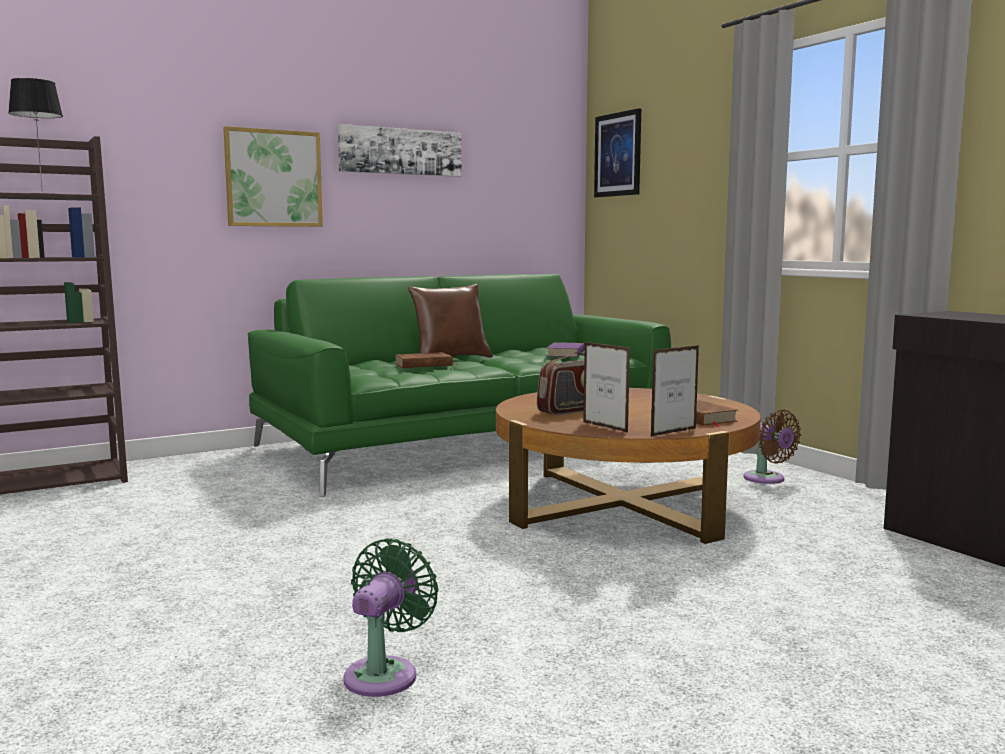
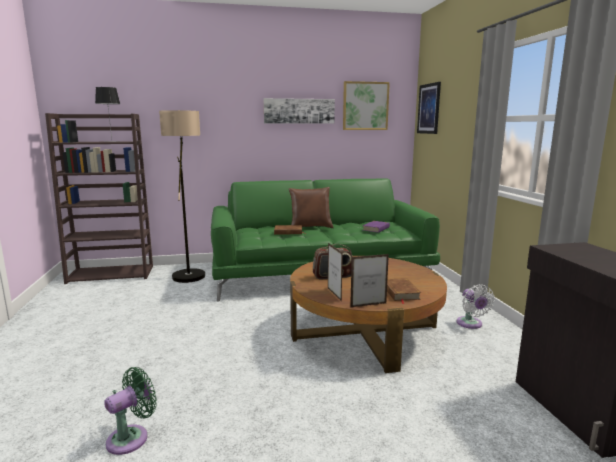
camera: 20 degrees right, 5 degrees up
(211, 465) = (189, 272): none -> floor lamp
(273, 178) = (228, 128): picture -> picture (365, 106)
(767, 479) = (470, 324): brown fan -> white fan

